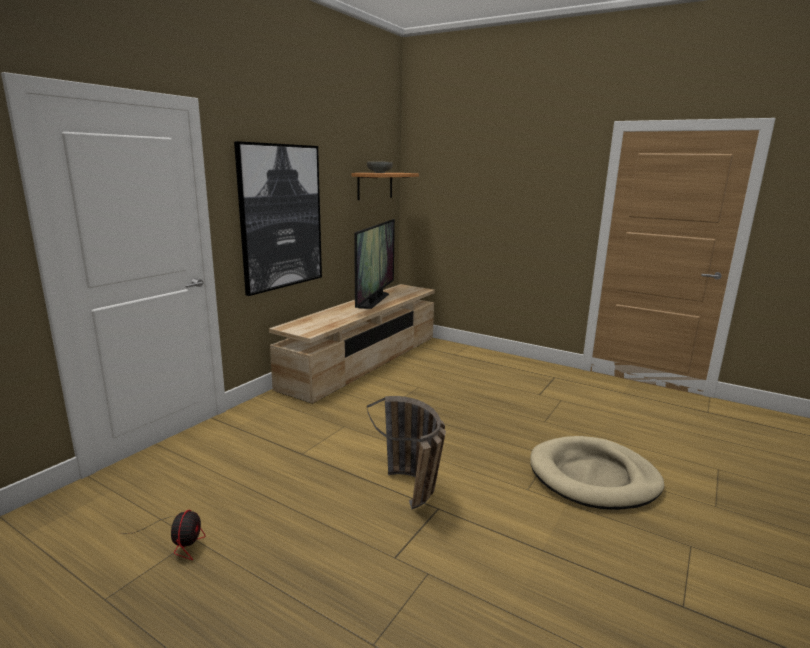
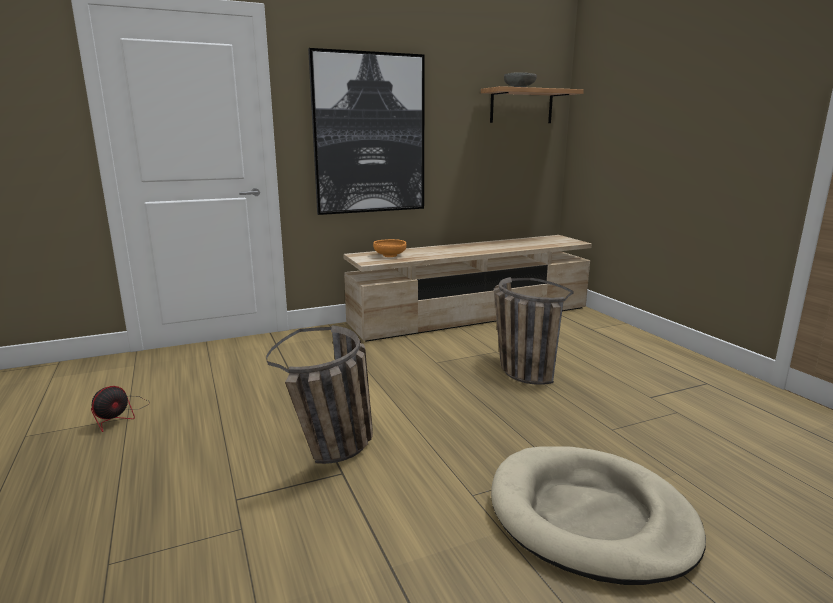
camera: 35 degrees right, 0 degrees up
(313, 323) = (389, 255): none -> orange bowl
(374, 300) = (495, 245): television -> none
(447, 396) = (517, 369): none -> basket

